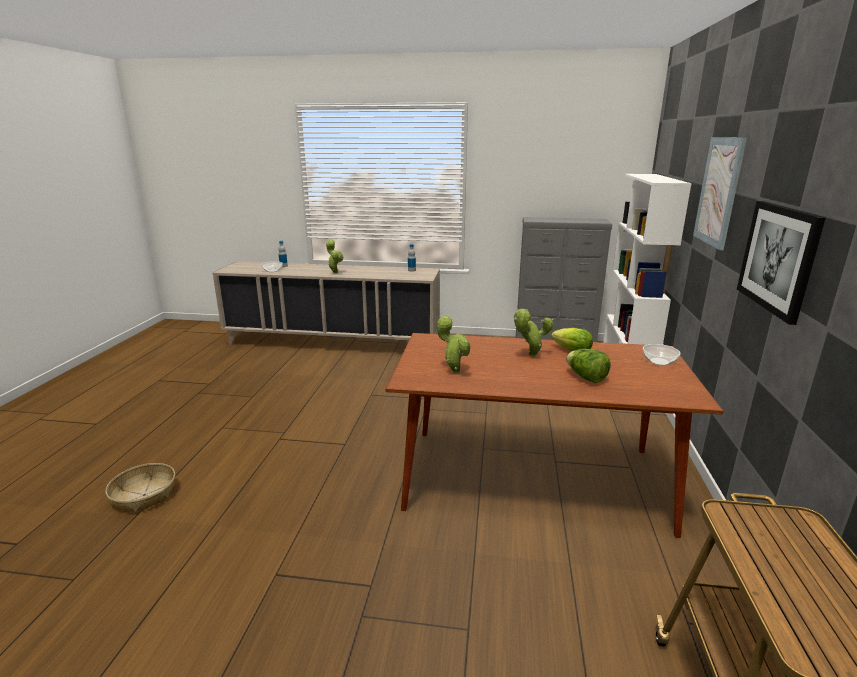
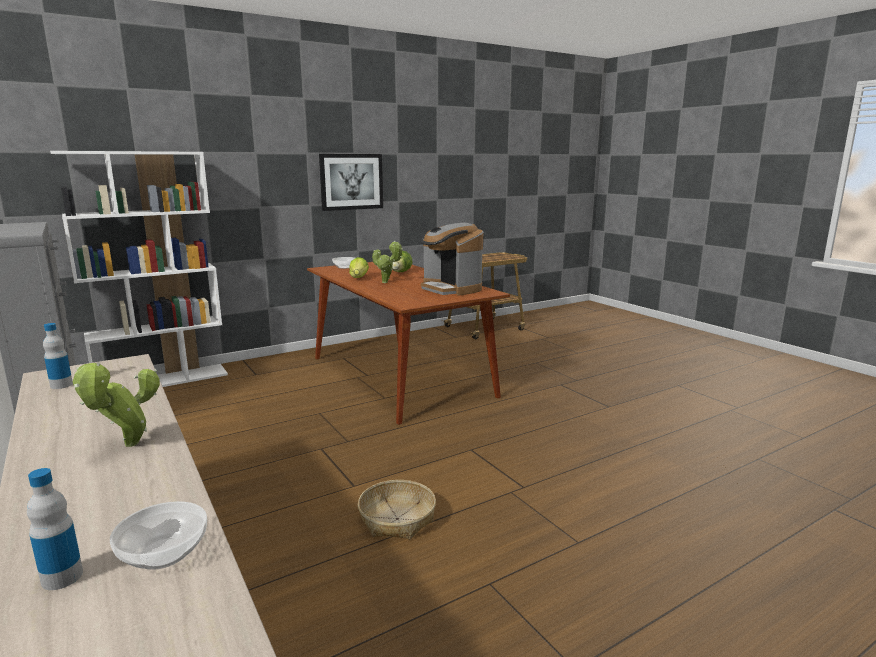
camera: 130 degrees left, 5 degrees down
(144, 495) = (700, 497): basket -> basket (396, 519)
(454, 371) = (451, 289): potted plant -> coffee machine
(718, 191) = (246, 155): picture -> none

